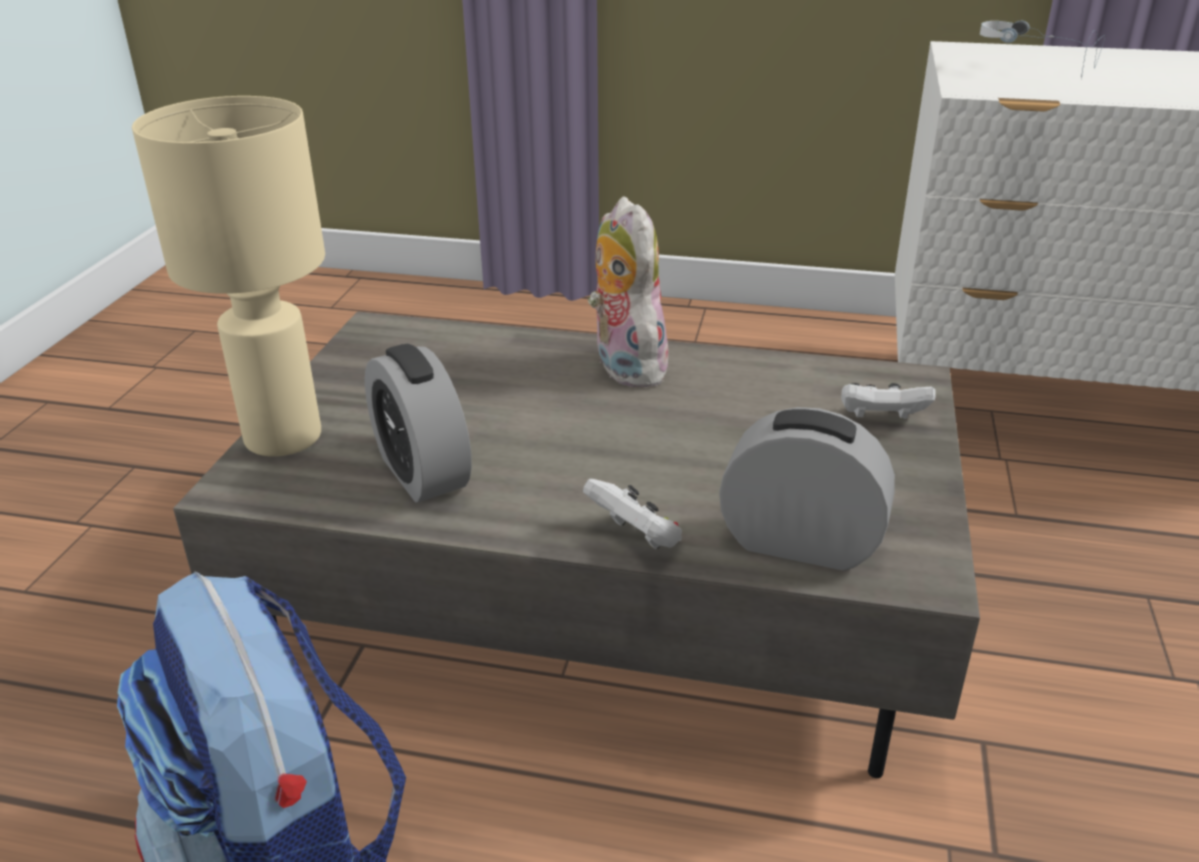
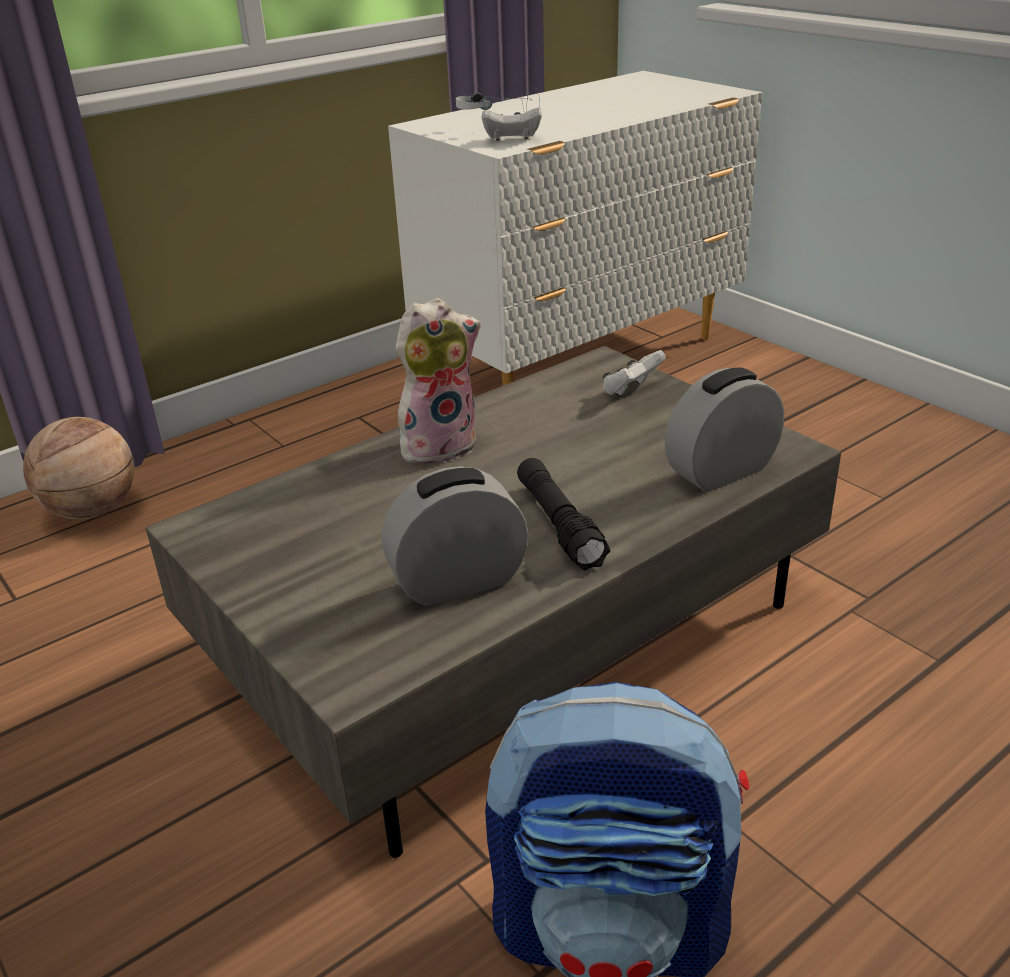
camera: 50 degrees left, 0 degrees up
(284, 436) = (306, 633): beige table lamp -> none
(422, 472) = (458, 581): alarm clock -> alarm clock turned 150 degrees clockwise
(508, 318) = (93, 510): none -> basketball
(571, 485) = (559, 525): none -> black flashlight
(624, 367) = (439, 445): plush toy -> plush toy turned 135 degrees clockwise
(635, 538) = (649, 524): white game controller -> white game controller (512, 140)

